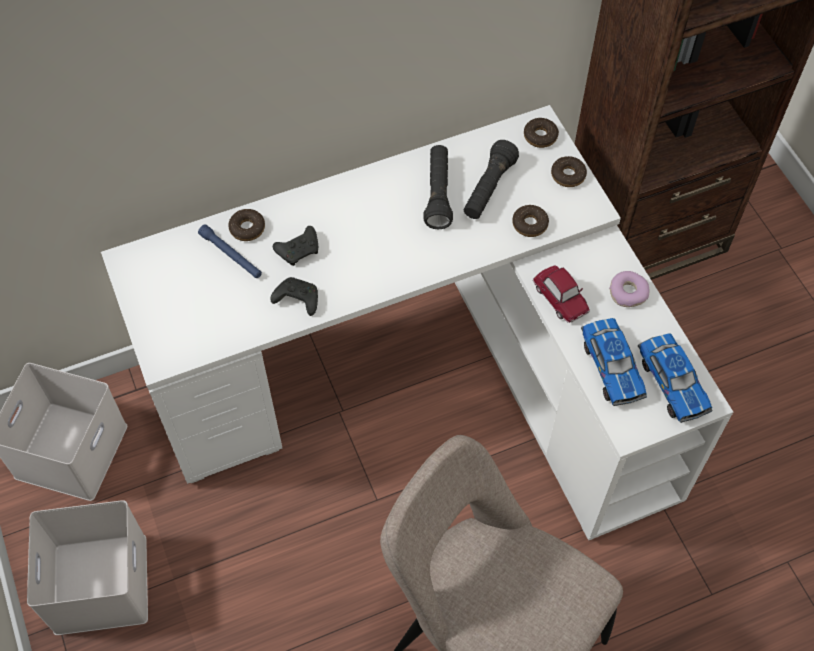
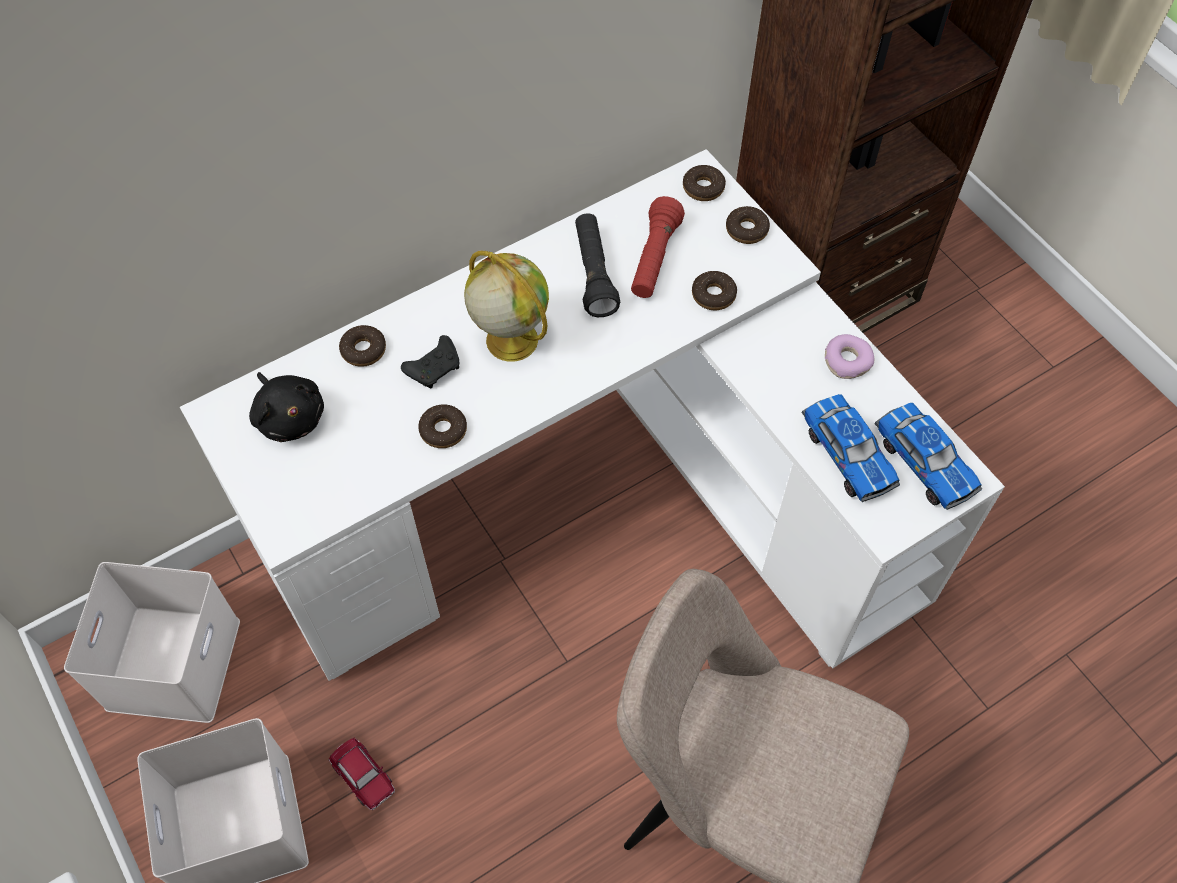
camera: 10 degrees left, 0 degrees up
(182, 272) = (290, 416): none -> black plush toy
(231, 255) = (349, 387): blue flashlight -> none
(296, 300) = (443, 430): black game controller -> donut
(362, 236) = (510, 339): none -> globe
(488, 189) = (654, 259): black flashlight -> red flashlight
(560, 298) = (768, 380): toy car -> toy car (363, 776)

